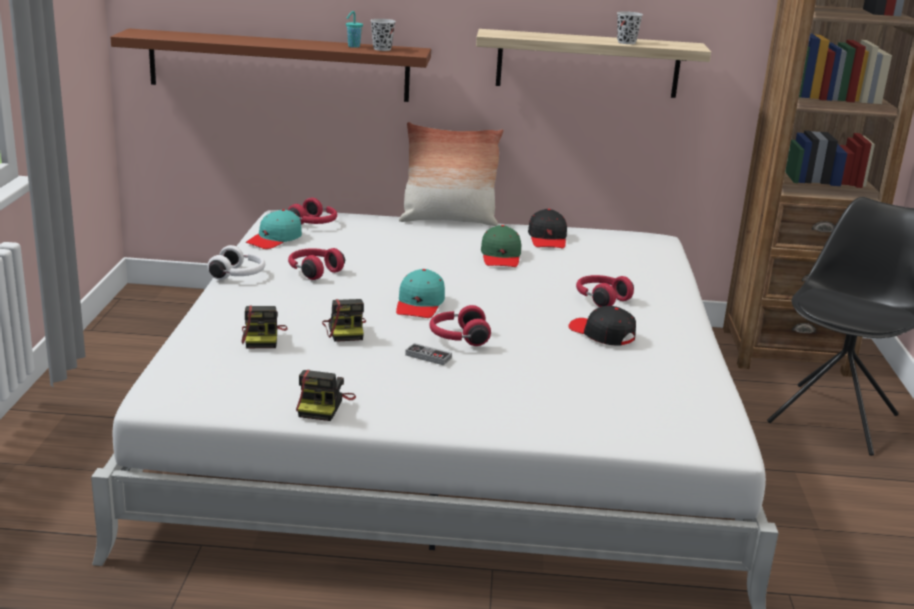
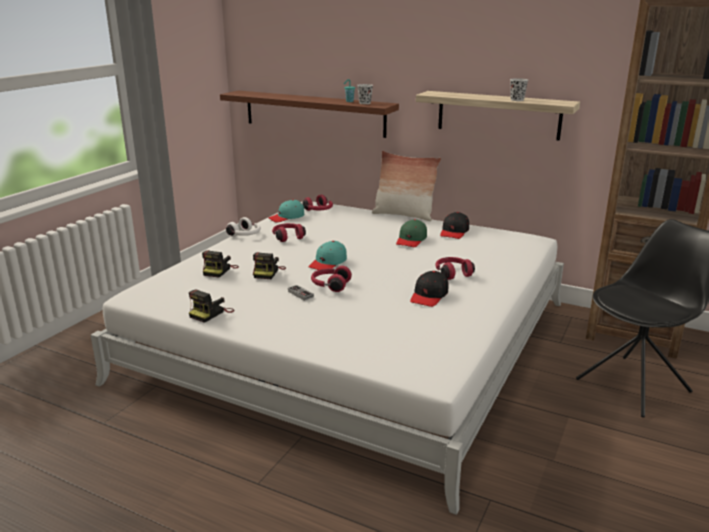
camera: 25 degrees right, 0 degrees up
(601, 334) = (429, 296): black cap -> black cap turned 135 degrees counterclockwise

